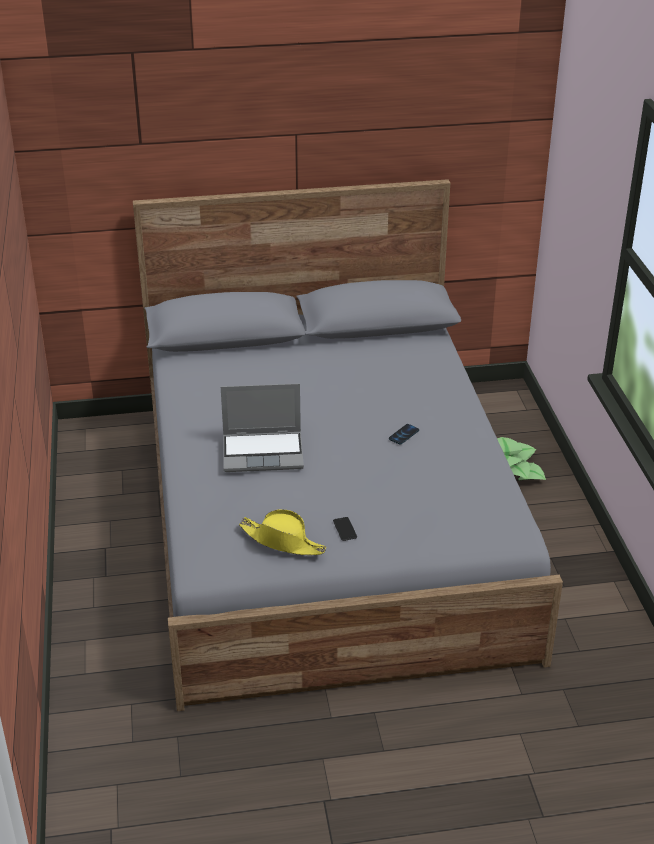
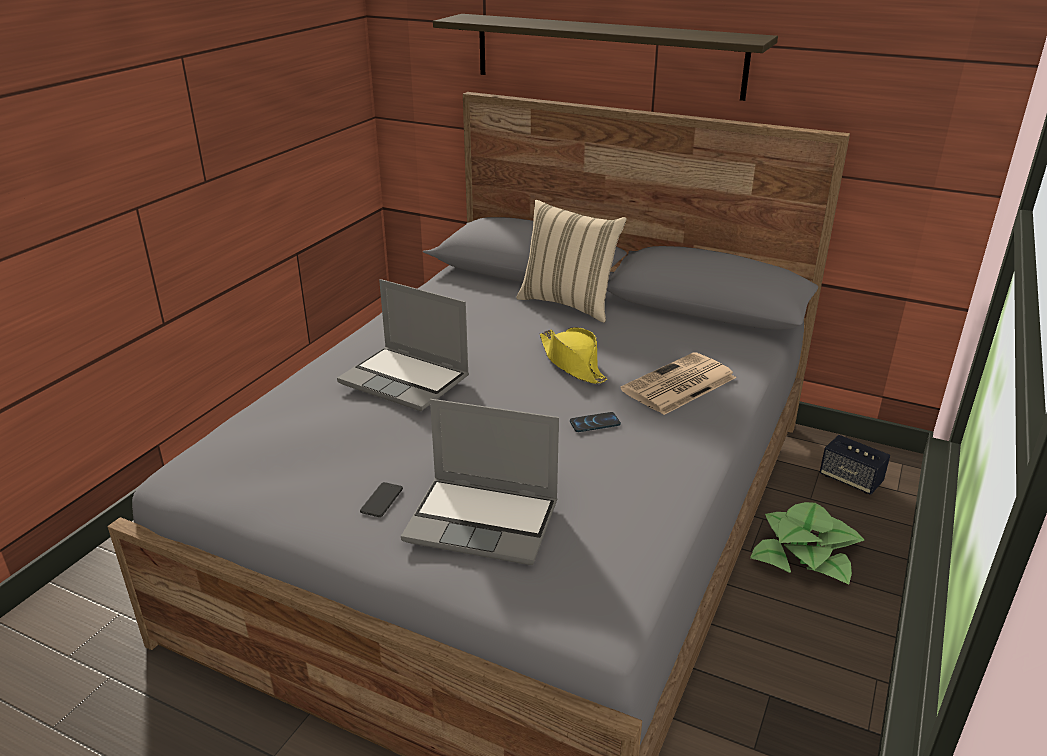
camera: 35 degrees right, 5 degrees down
(256, 153) = (606, 55): none -> shelf
(283, 541) = (289, 480): yellow hat -> yellow hat (572, 363)
(289, 354) = (569, 303): none -> beige pillow
(413, 515) = (484, 521): none -> laptop
(423, 390) = (678, 385): none -> newspaper
(496, 413) = (850, 479): none -> speaker

